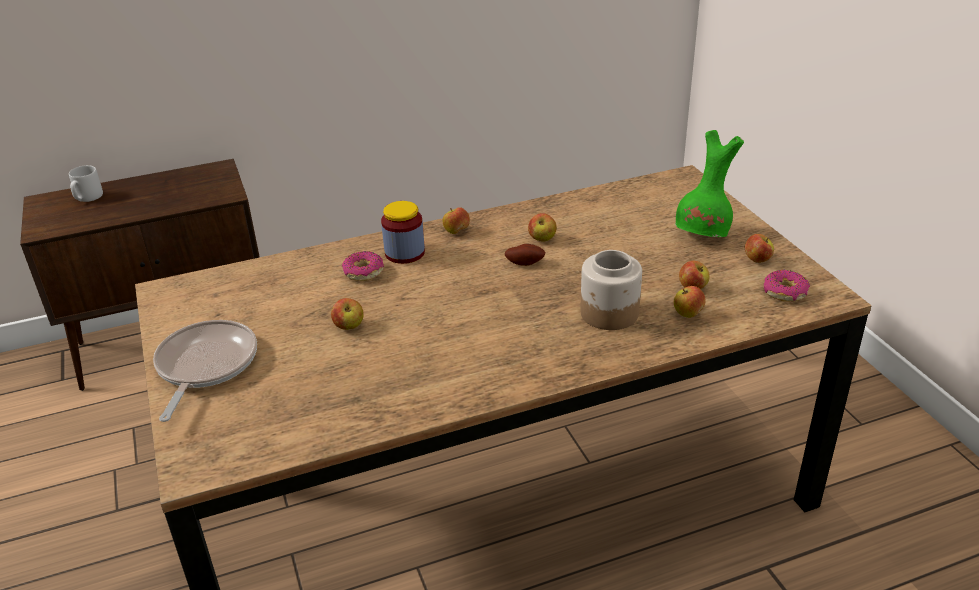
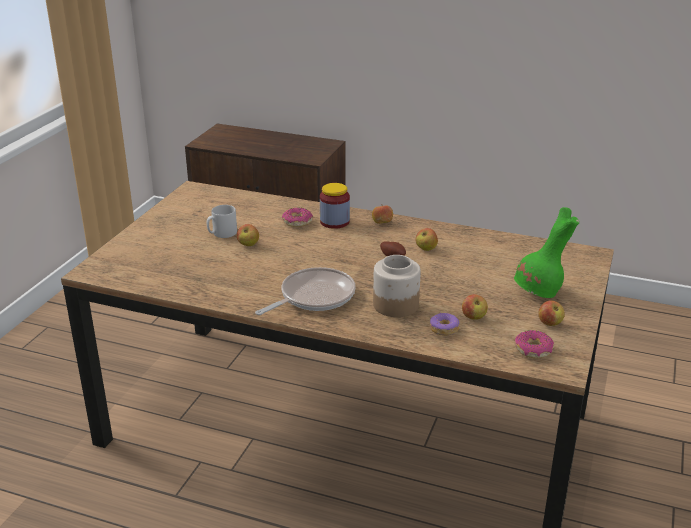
camera: 40 degrees right, 5 degrees down
(87, 197) = (243, 134): grey mug -> grey mug (222, 233)
(205, 366) = (159, 231): frying pan -> frying pan (313, 297)
(688, 314) = (443, 329): apple -> donut

